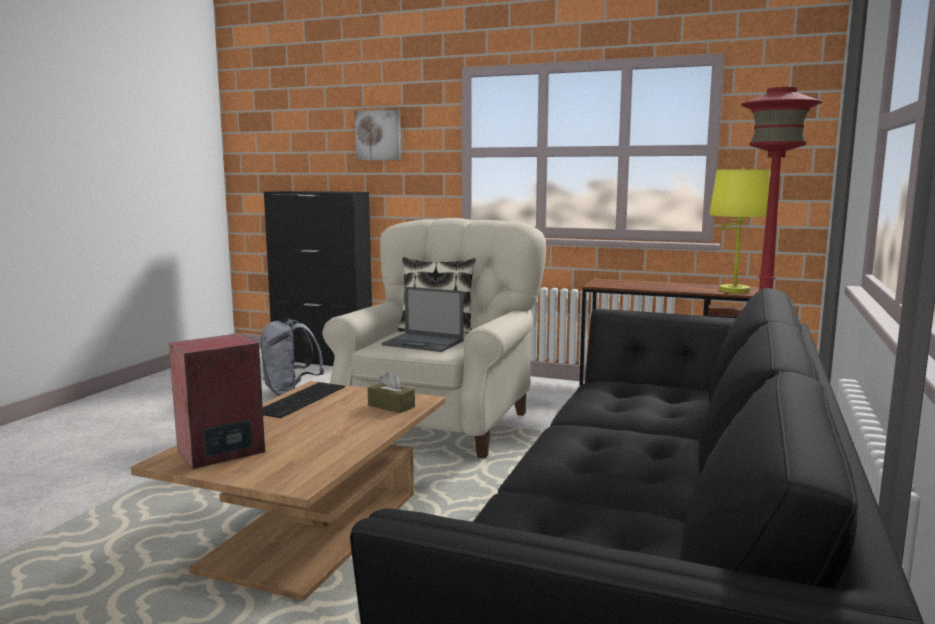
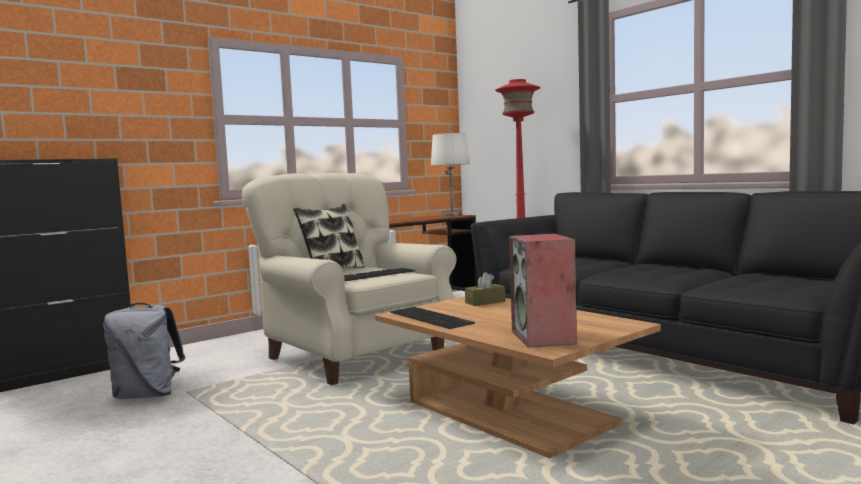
camera: 60 degrees left, 5 degrees down
(378, 135) = (113, 96): picture -> none
(424, 343) = (374, 274): laptop -> keyboard
(734, 290) = (452, 215): yellow table lamp -> white table lamp

